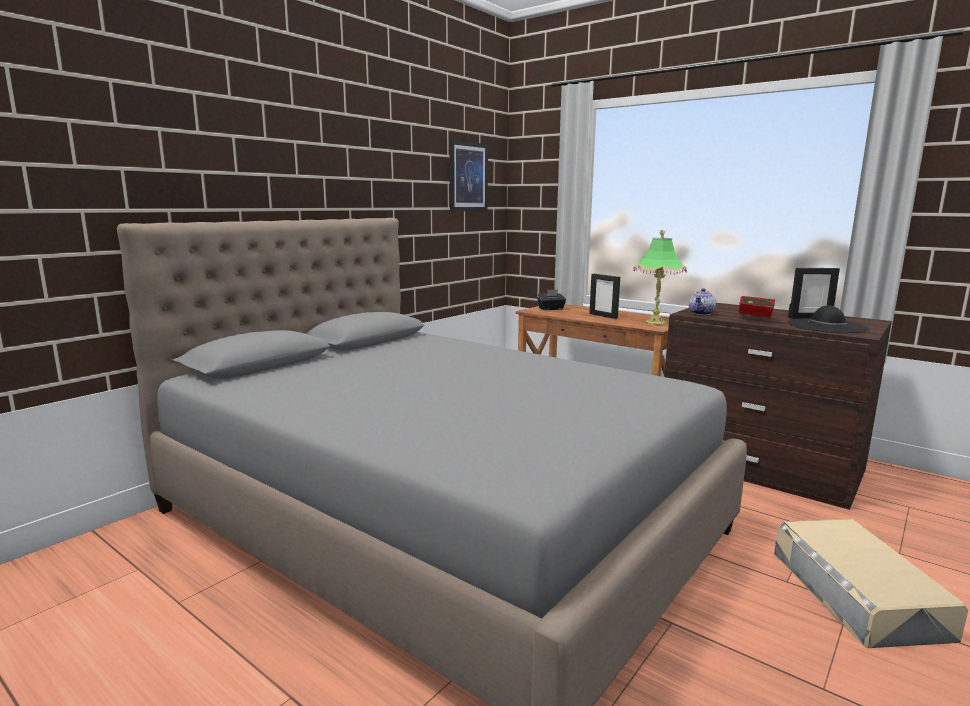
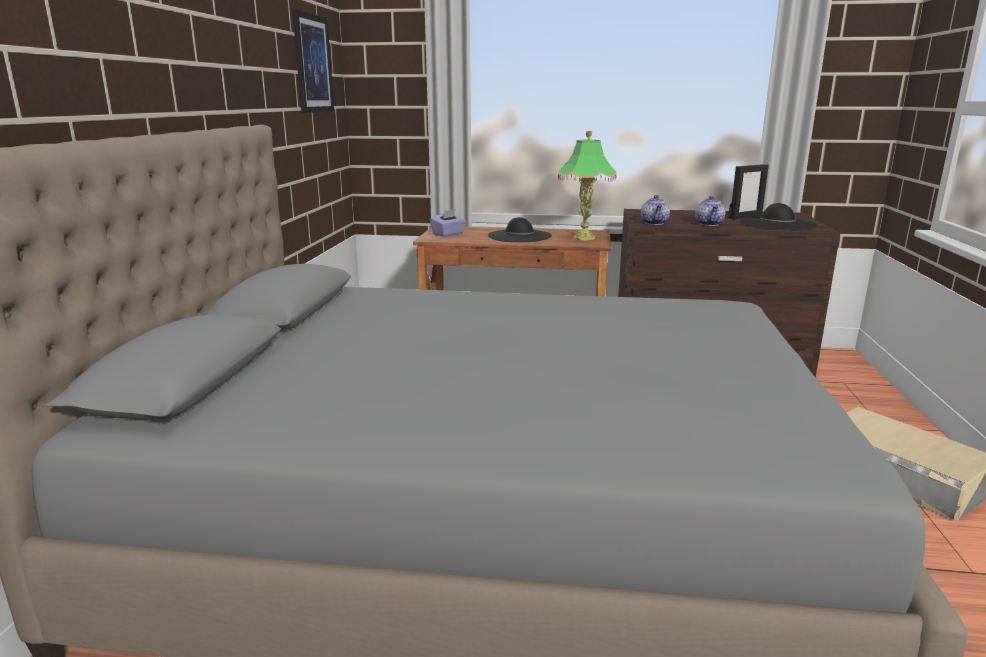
camera: 30 degrees left, 5 degrees up
(551, 309) = (448, 234): black tissue box -> purple tissue box
(603, 316) = (519, 236): picture frame -> black hat
(753, 319) = (709, 224): red book -> teapot

